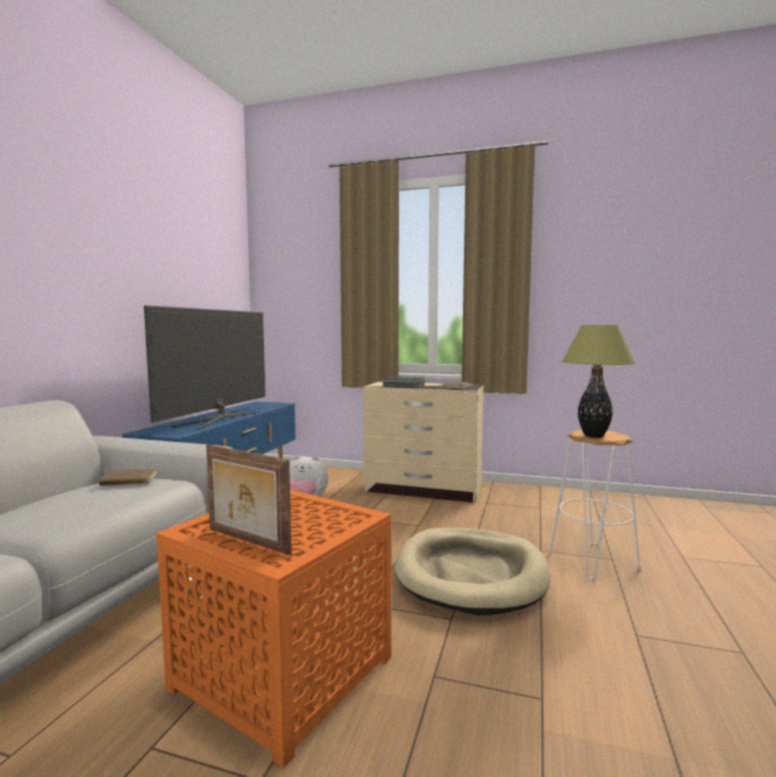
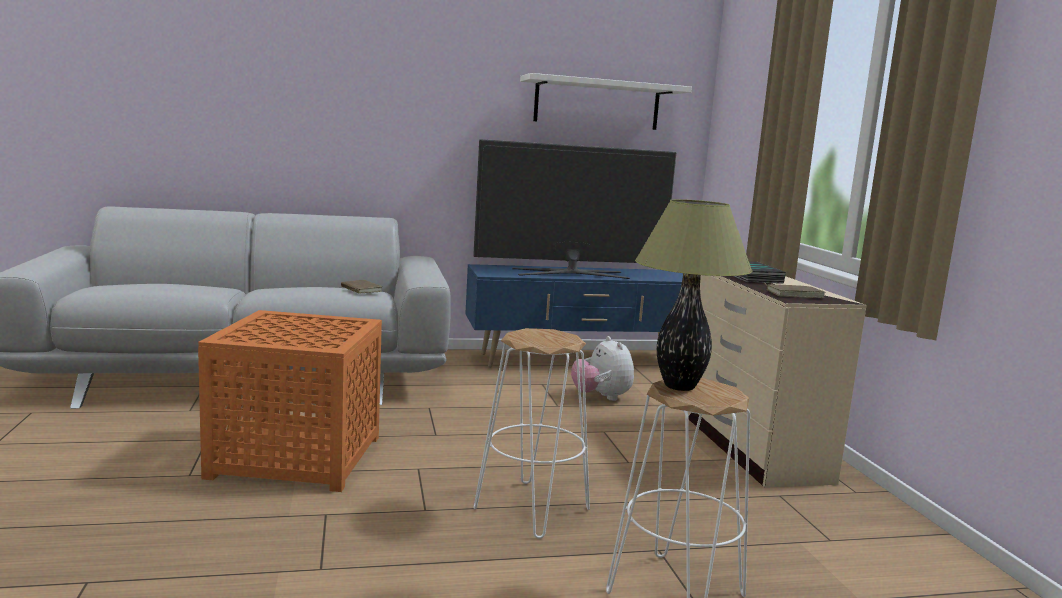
camera: 60 degrees right, 5 degrees up
(191, 275) = (597, 104): none -> white shelf
(246, 541) = (254, 327): picture frame -> none
(471, 574) = (532, 509): beige dog bed -> white stool

